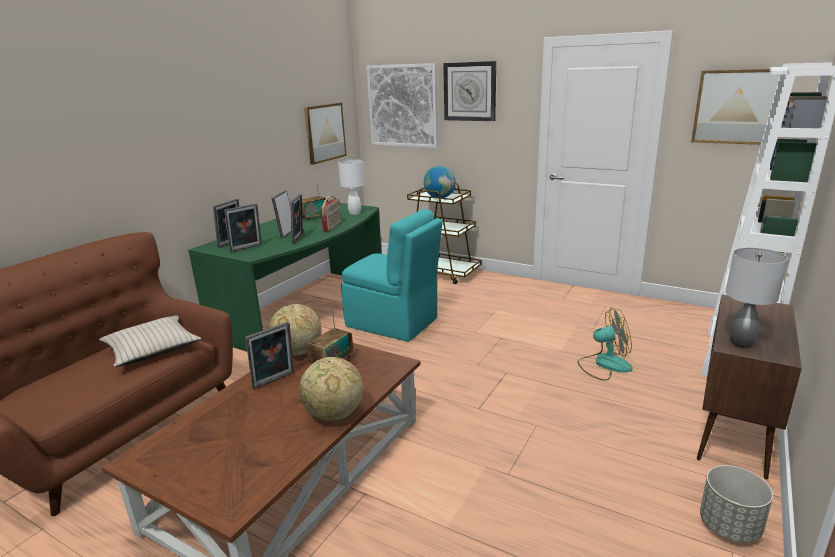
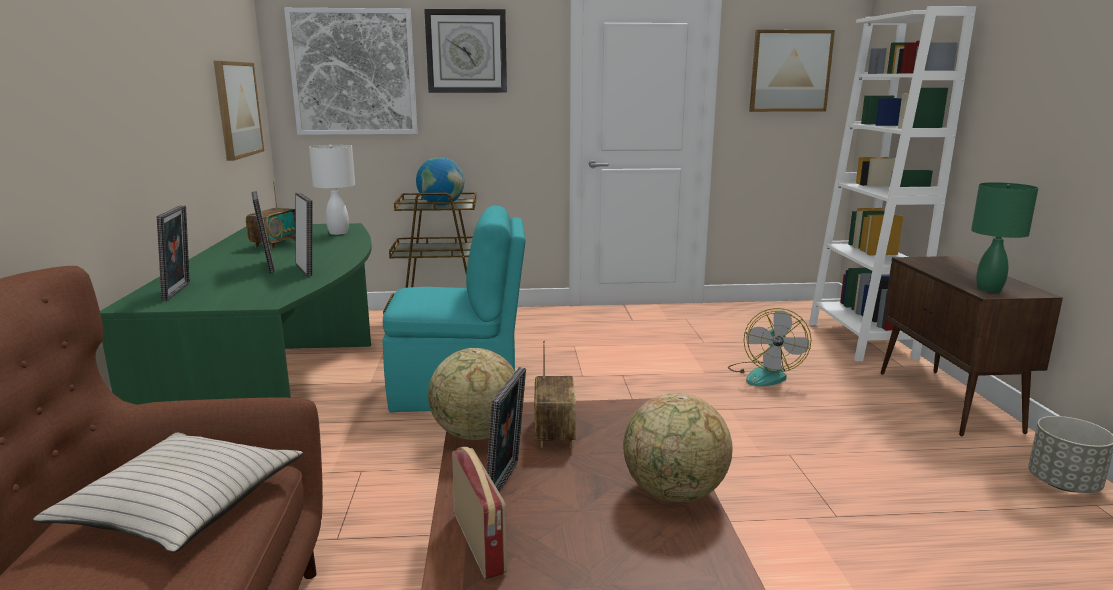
camera: 35 degrees left, 5 degrees down
(247, 248) = (231, 293): picture frame -> none
(332, 226) = (335, 250): radio -> radio (480, 543)
(604, 364) = (764, 374): fan -> fan turned 135 degrees clockwise
(740, 343) = (988, 289): grey table lamp -> green table lamp

